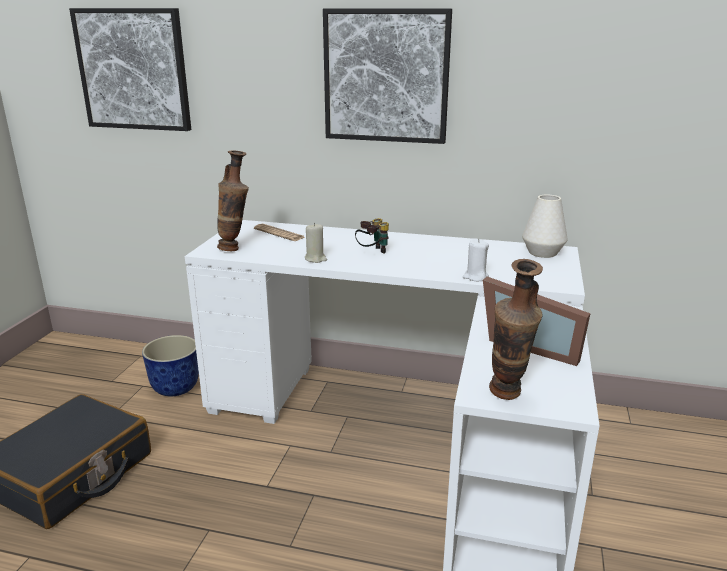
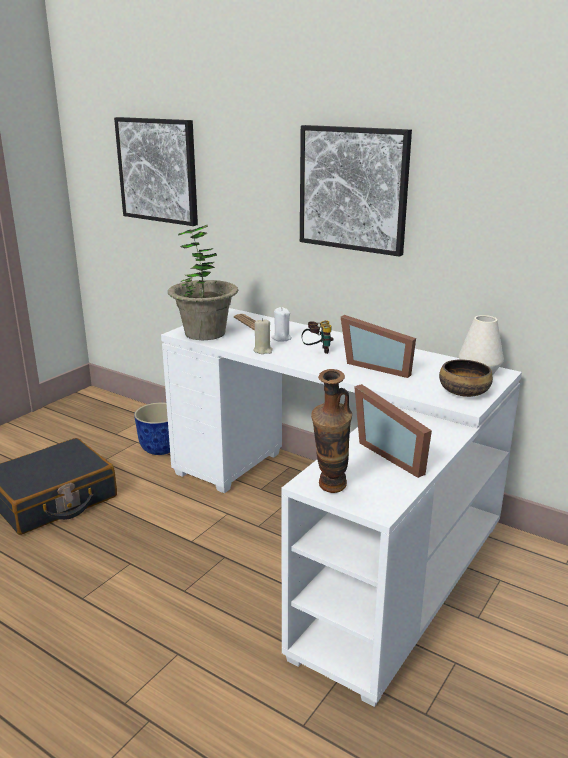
camera: 20 degrees right, 0 degrees up
(235, 249) = (205, 333): vase -> potted plant
(446, 259) = (378, 366): none -> picture frame
(475, 277) = (389, 386): white candle -> white candle (281, 338)
(547, 272) = (463, 391): none -> bowl

